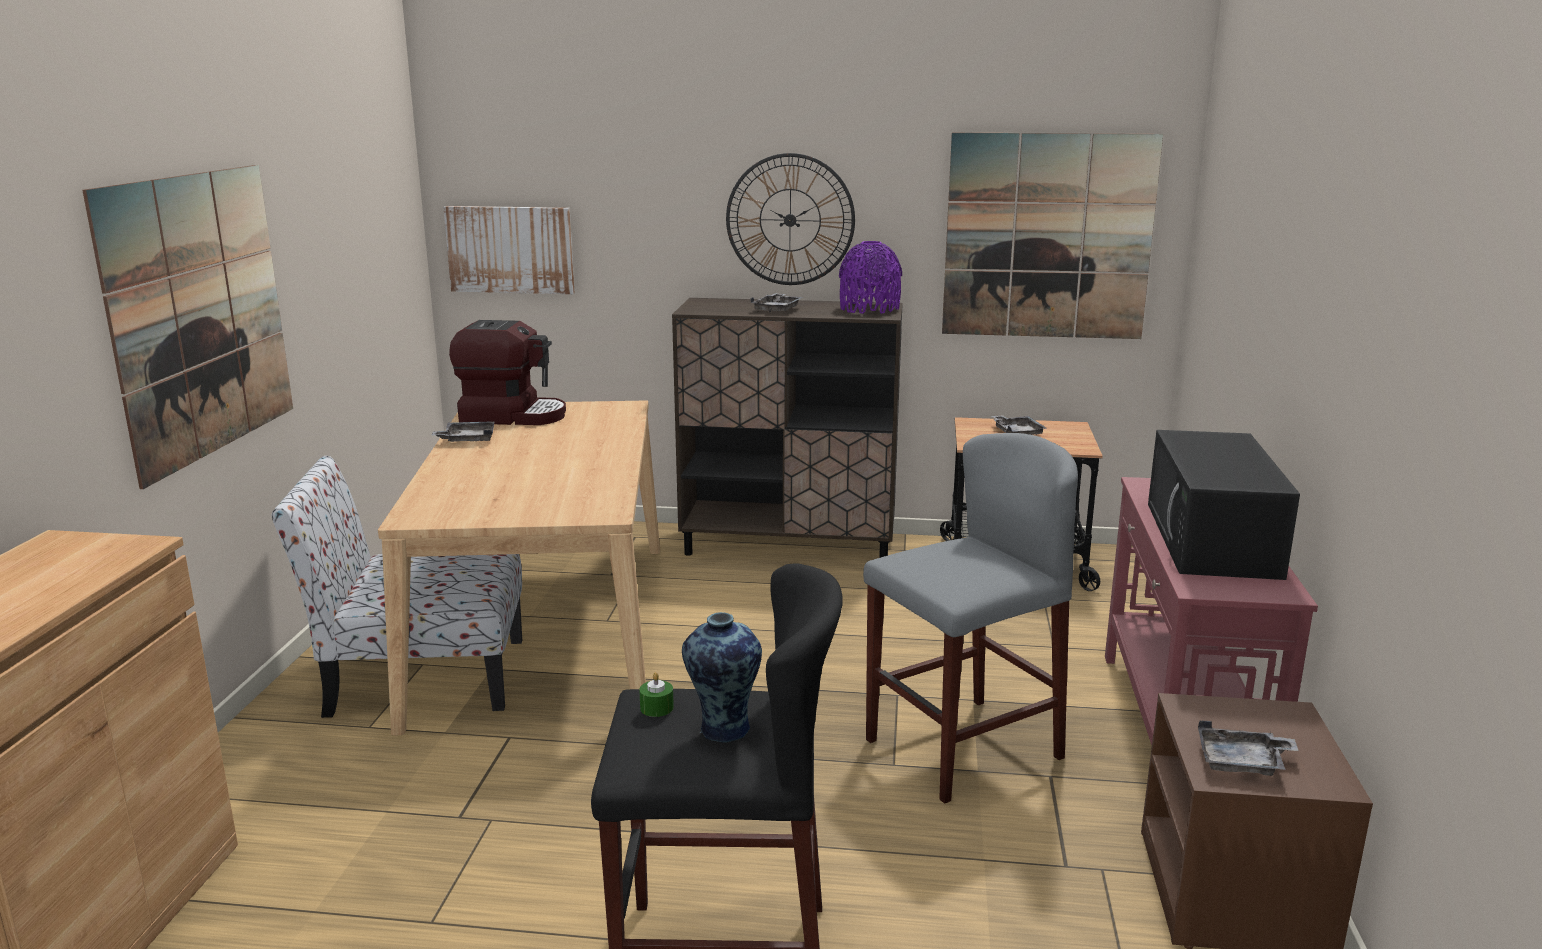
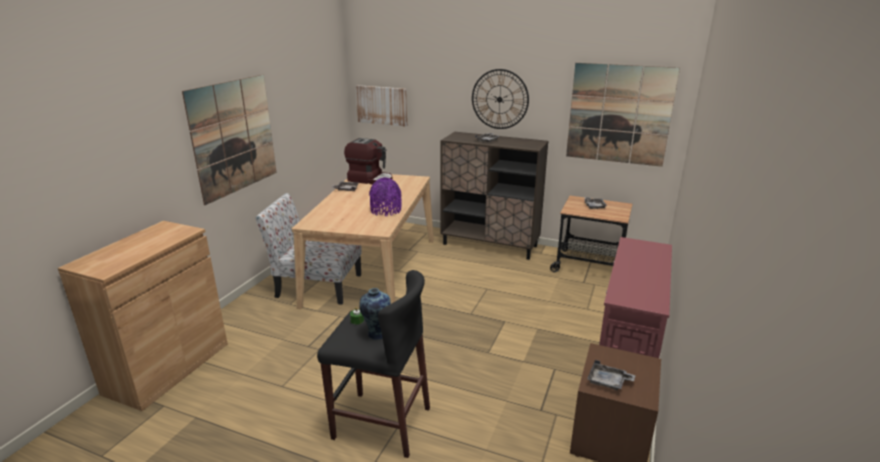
camera: 15 degrees right, 5 degrees up
(869, 308) = (530, 143): purple vase -> purple vase (386, 211)
(963, 749) = (521, 350): grey stool -> none
(1213, 540) = (641, 275): black microwave -> none

